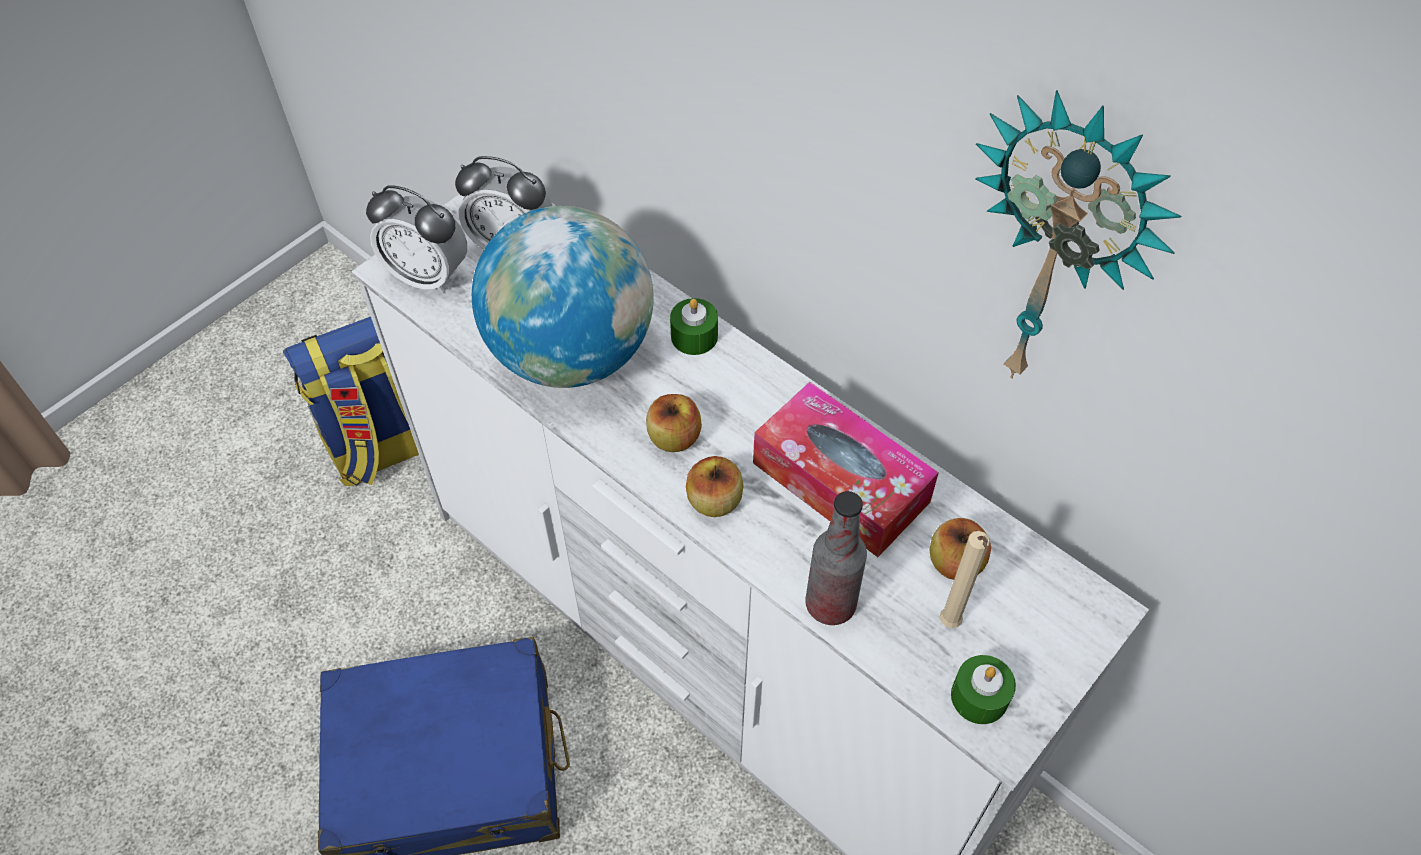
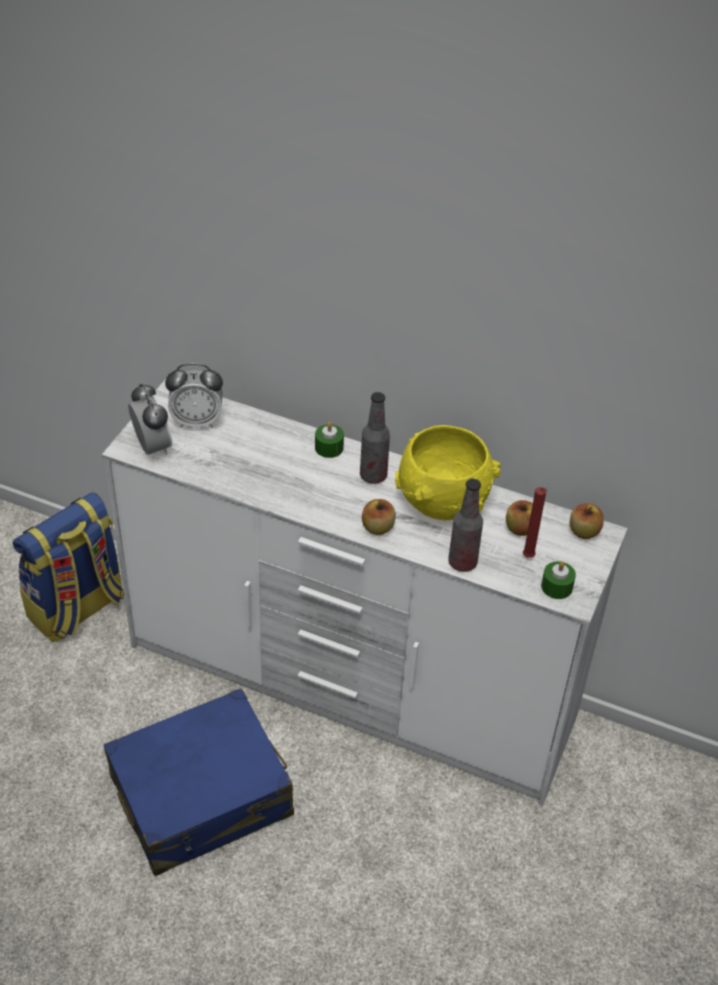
camera: 20 degrees left, 10 degrees down
(428, 276) = (152, 447): alarm clock -> alarm clock turned 120 degrees counterclockwise
(571, 353) = (261, 470): globe -> none
(674, 437) = (341, 501): apple -> apple (584, 531)
(744, 403) = (373, 476): none -> bottle
(840, 482) = (443, 503): tissue box -> yellow bowl
(949, 625) = (529, 558): beige candle -> red candle
(1060, 249) = (545, 334): wall clock -> none

